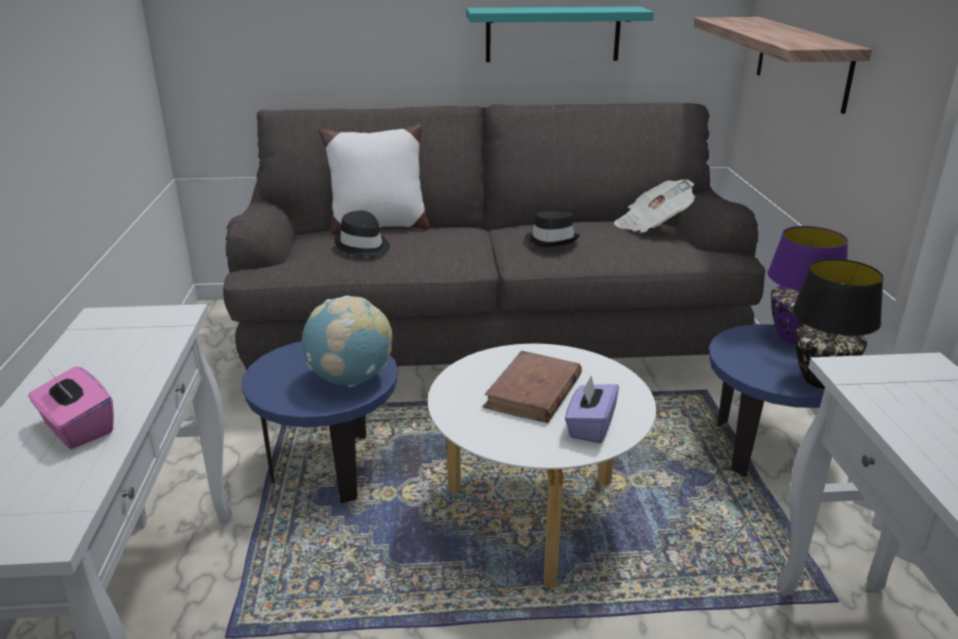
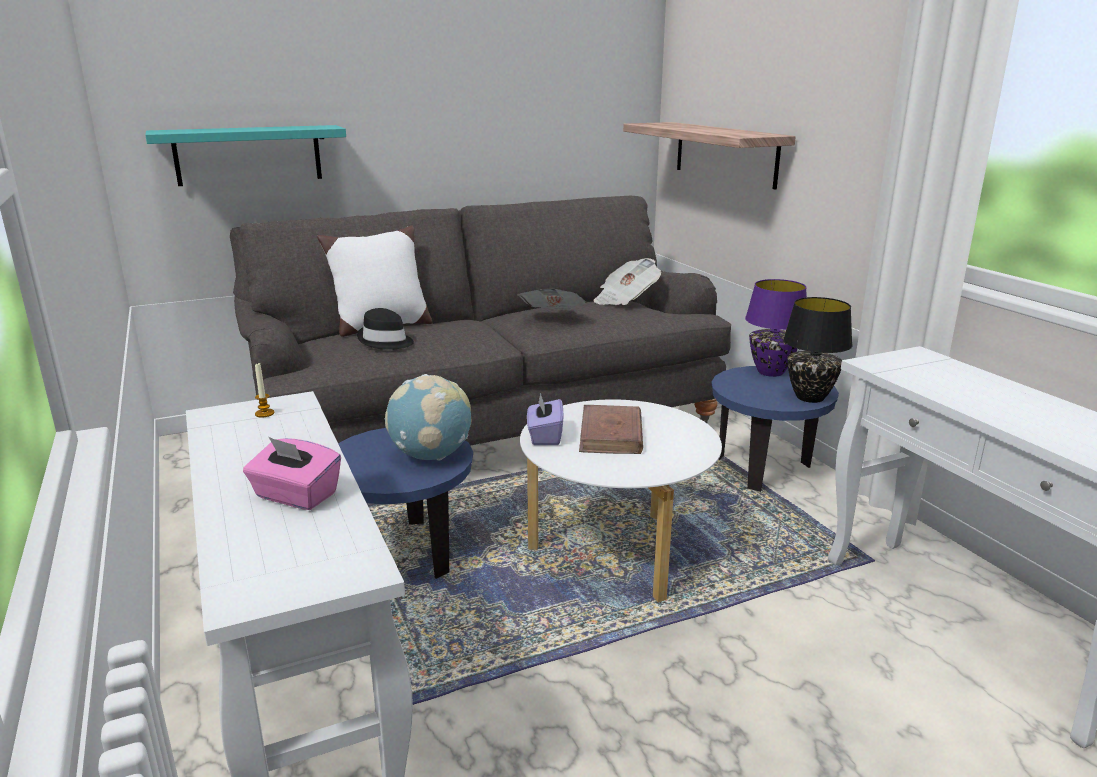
camera: 20 degrees left, 5 degrees down
(141, 324) = (264, 413): none -> candle
(551, 240) = (553, 318): black hat -> newspaper
(553, 34) = (504, 142): turquoise shelf -> turquoise shelf (248, 155)
(590, 427) = (675, 451): purple tissue box -> purple tissue box (545, 436)

